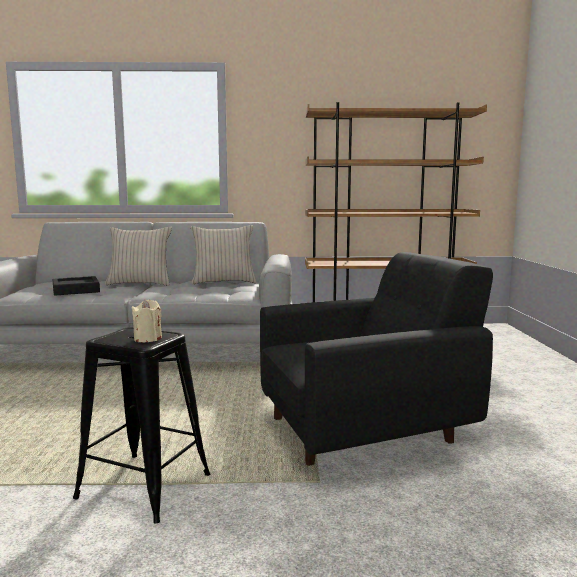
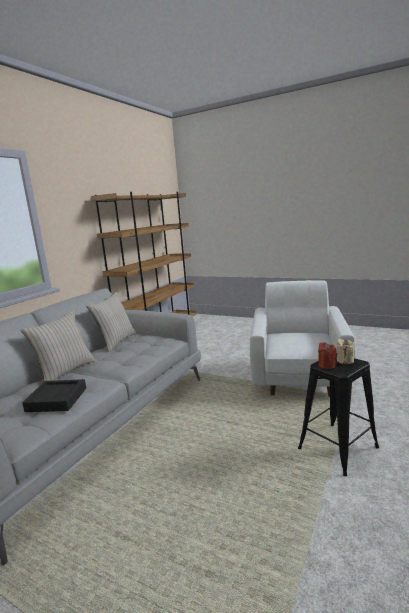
camera: 60 degrees left, 5 degrees up
(127, 332) = (326, 365): none -> red candle
(366, 429) = (298, 375): black armchair -> white armchair

